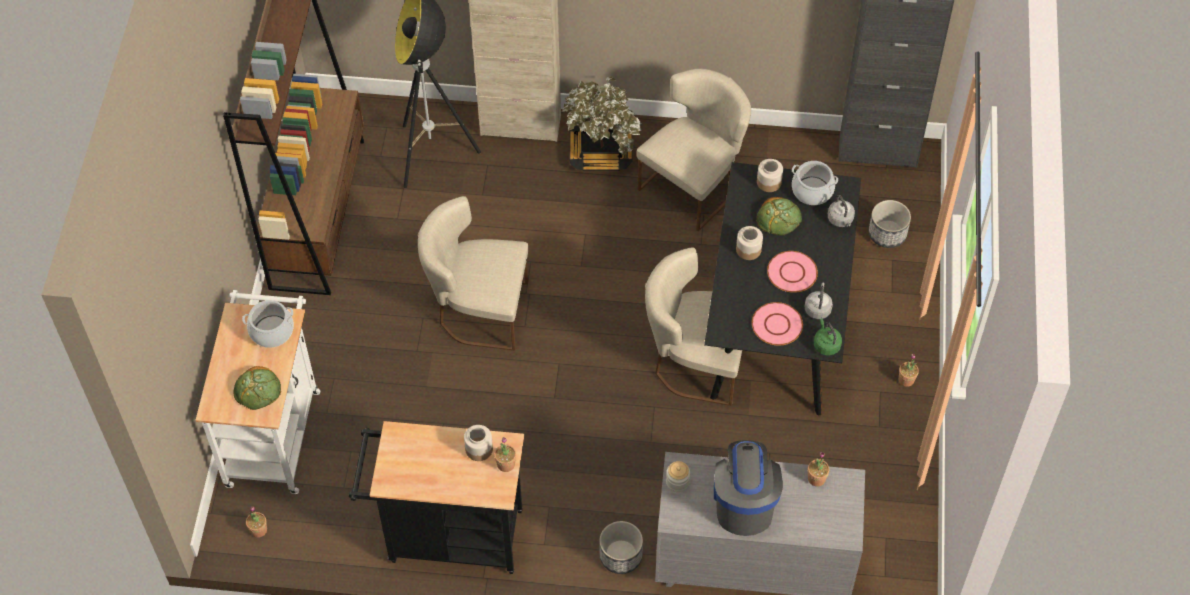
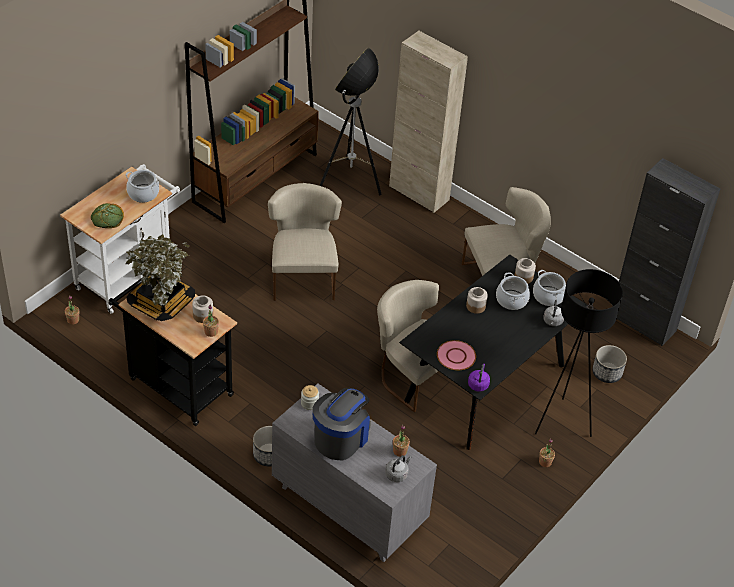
camera: 30 degrees right, 10 degrees down
(478, 311) = (303, 277): beige chair -> beige chair turned 45 degrees clockwise
(601, 151) = (456, 232): potted plant -> potted plant (161, 302)
(779, 219) = (511, 300): bread -> cooking pot
(791, 272) = (492, 333): pink plate -> none
(817, 308) = (491, 361): grey kettle -> grey kettle (397, 474)
(826, 344) = (478, 384): green kettle -> purple kettle
(888, 322) = (562, 423): none -> black floor lamp

